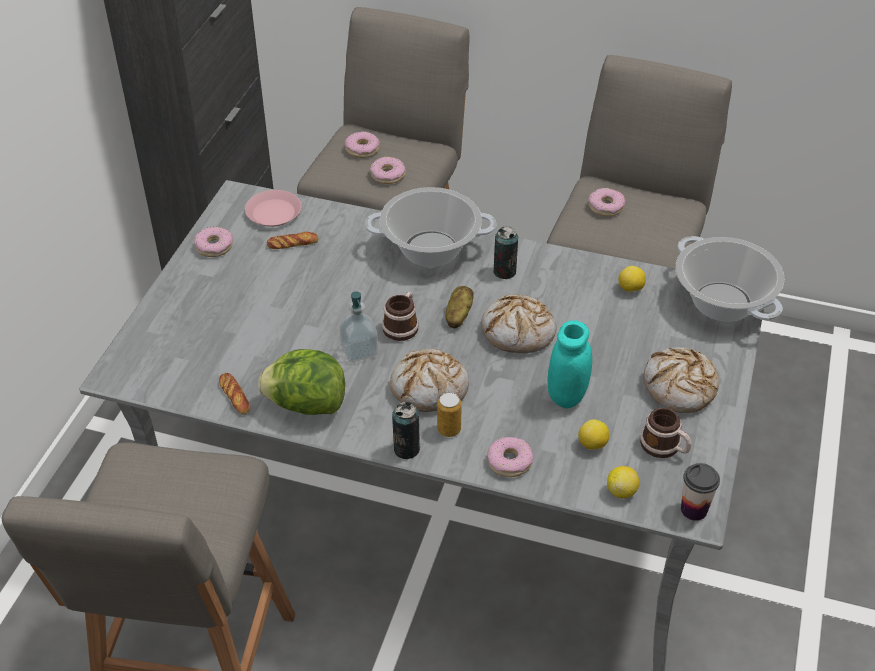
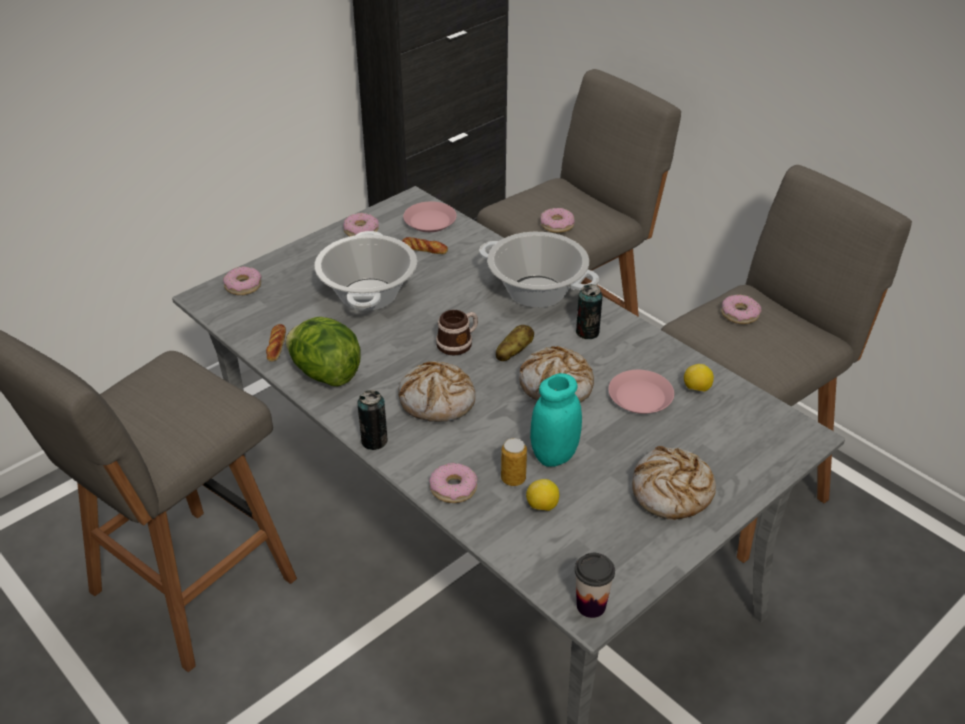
camera: 30 degrees right, 5 degrees down
(359, 351) = (405, 349): soap dispenser -> none
(362, 149) = (552, 199): donut -> donut (243, 286)
(449, 429) = (424, 440): can -> can (513, 479)
(593, 314) = (640, 397): none -> pink plate
(621, 491) = (534, 558): lemon -> none
(665, 447) = (610, 538): mug -> none
(723, 302) = (783, 434): cooking pot -> cooking pot (369, 295)

